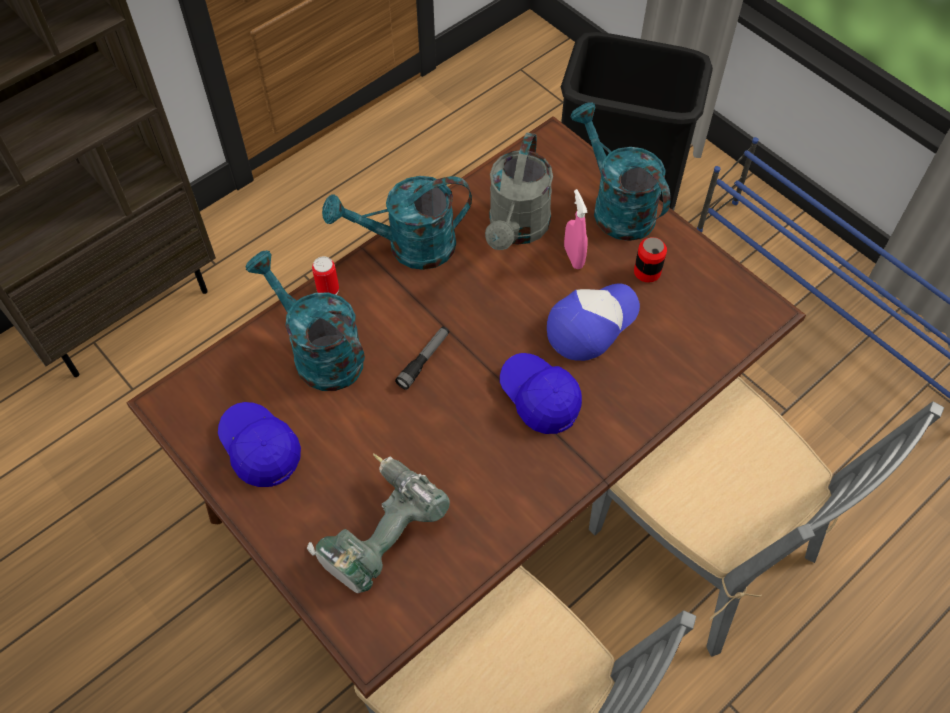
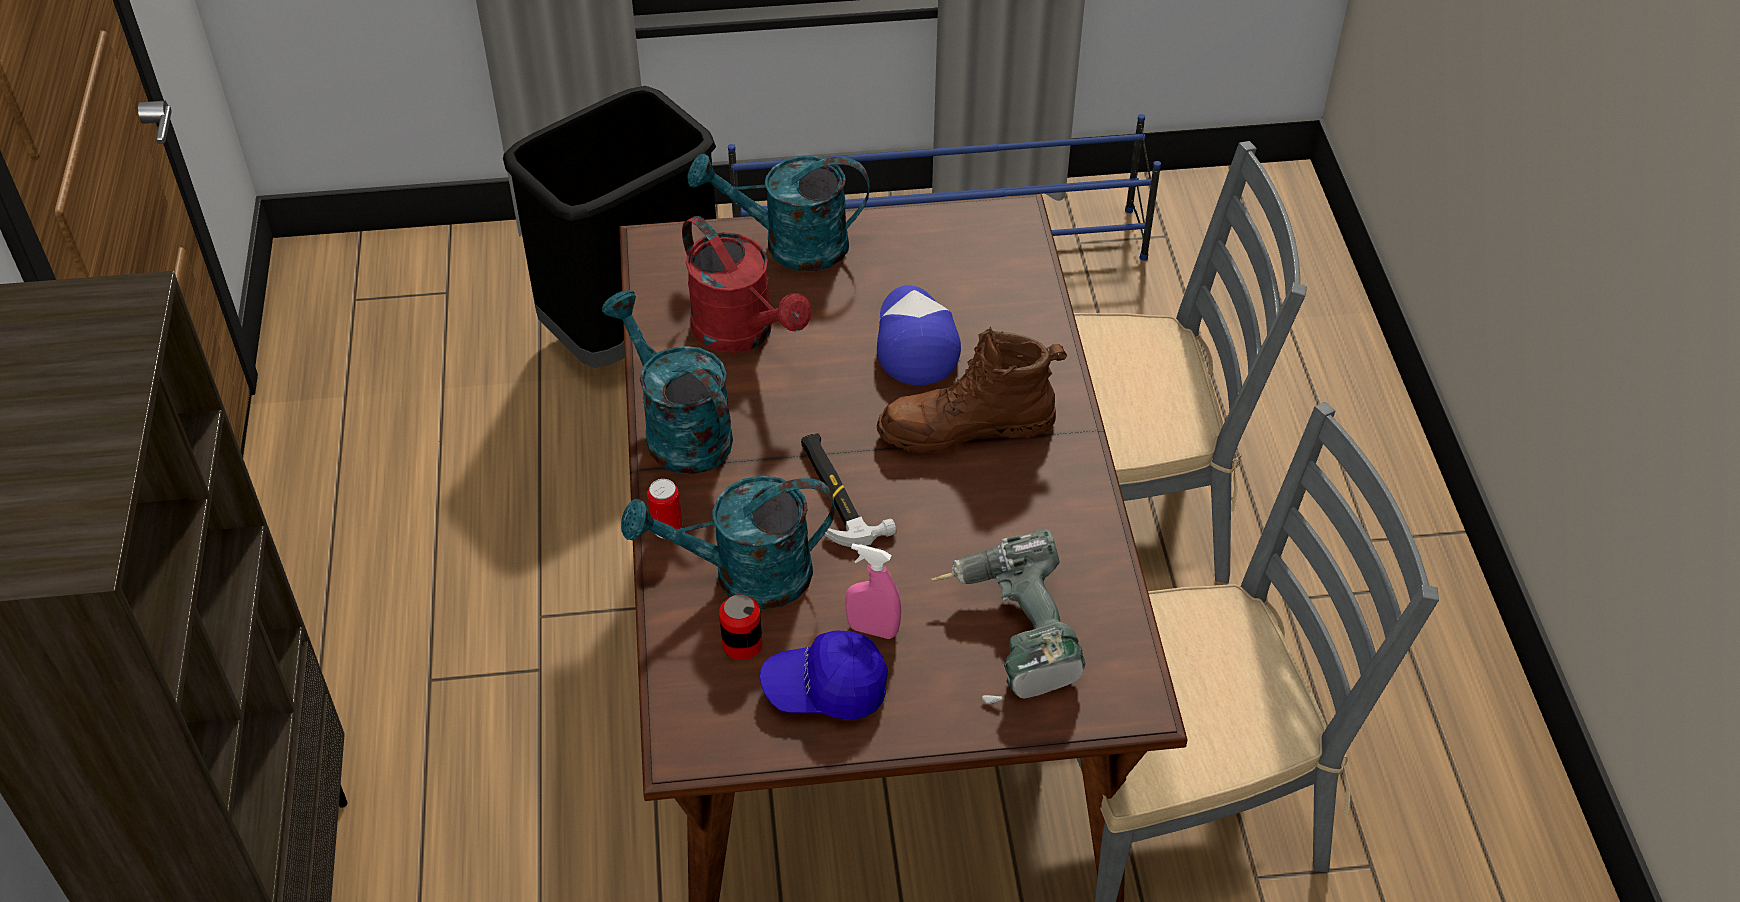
camera: 55 degrees left, 10 degrees down
(409, 247) = (678, 430): turquoise watering can -> turquoise watering can turned 120 degrees clockwise
(424, 360) = (838, 493): flashlight -> hammer
(517, 230) = (743, 333): grey watering can -> red watering can
(539, 398) = (966, 427): blue cap -> brown boot
(573, 257) = (821, 310): pink spray bottle -> pink spray bottle (873, 629)
(647, 272) = (892, 268): can -> can (742, 645)

